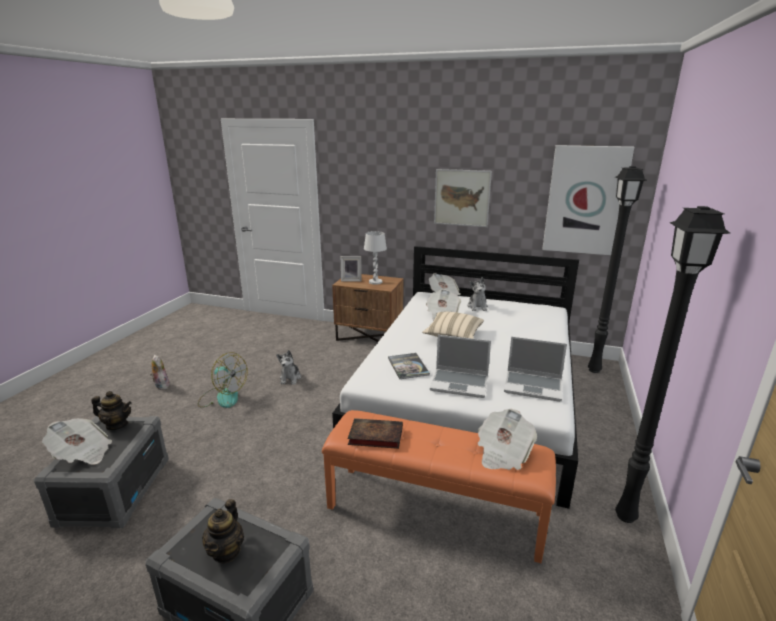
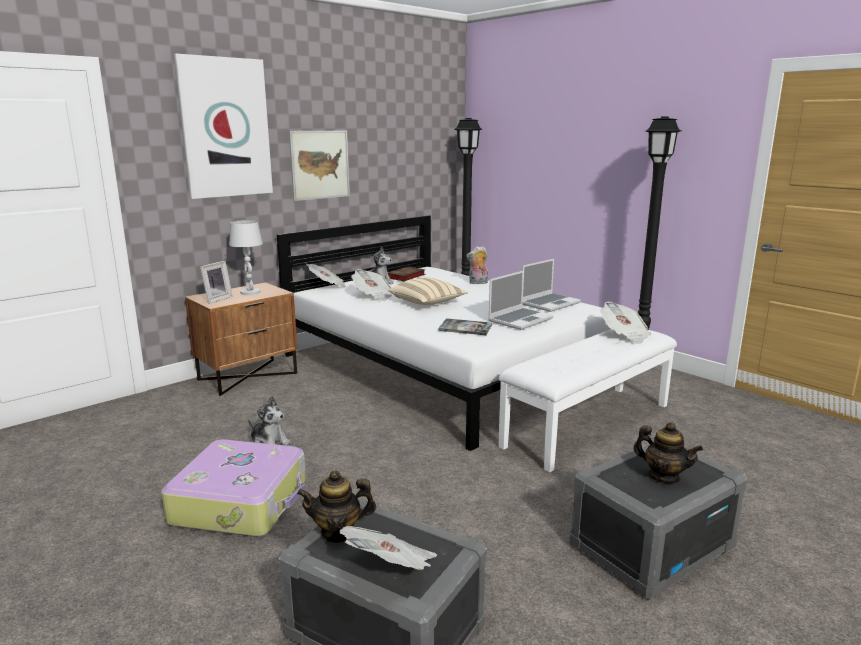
camera: 60 degrees left, 5 degrees down
(117, 425) = (338, 532): teapot -> teapot turned 135 degrees counterclockwise
(161, 386) = (107, 559): plush toy -> plush toy (478, 283)
(223, 397) = (242, 502): fan -> suitcase
(374, 436) = (566, 367): book -> book (405, 276)
(435, 509) = (587, 424): orange bench -> white bench
(585, 200) = (423, 156): picture -> picture (225, 128)

